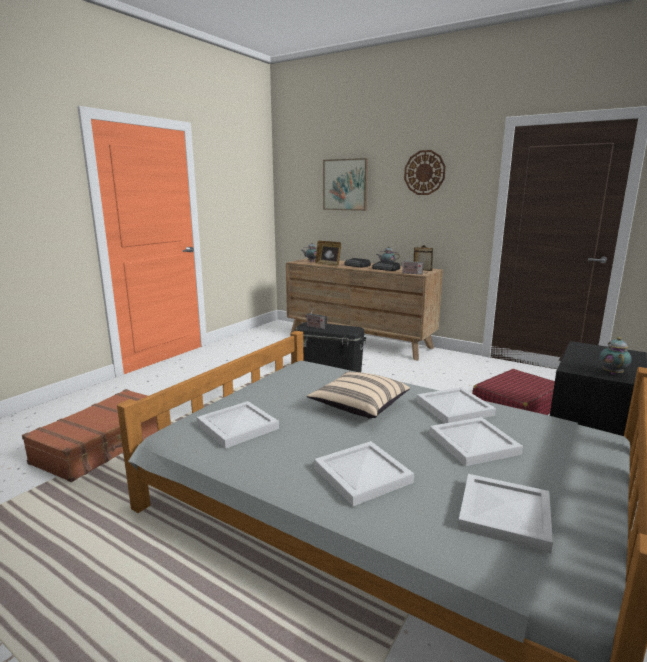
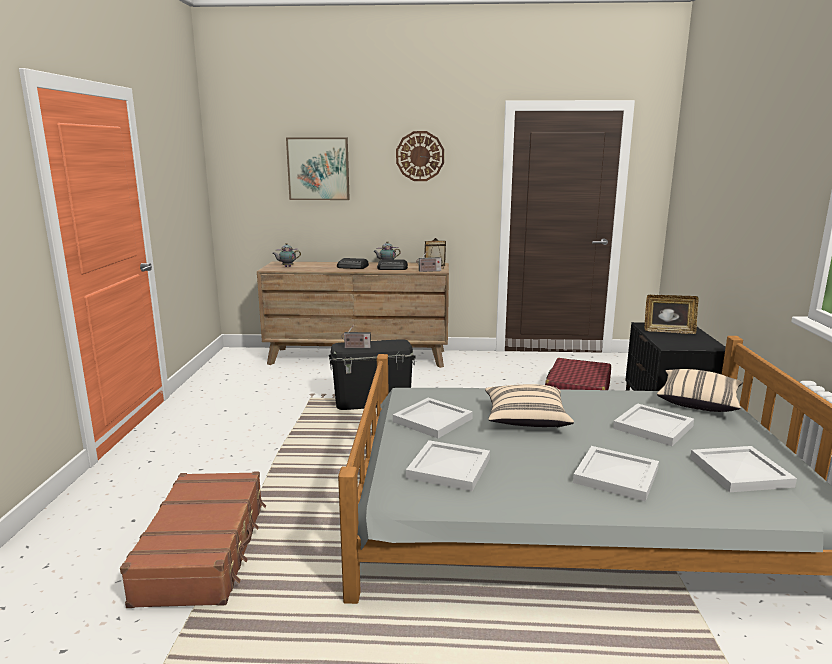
camera: 30 degrees left, 0 degrees up
(328, 265) = (317, 269): picture frame -> picture frame (668, 331)
(454, 408) = (600, 402): white tray -> white tray (432, 421)
(568, 434) = (698, 402): none -> beige pillow
(612, 373) = (697, 344): teapot -> none

